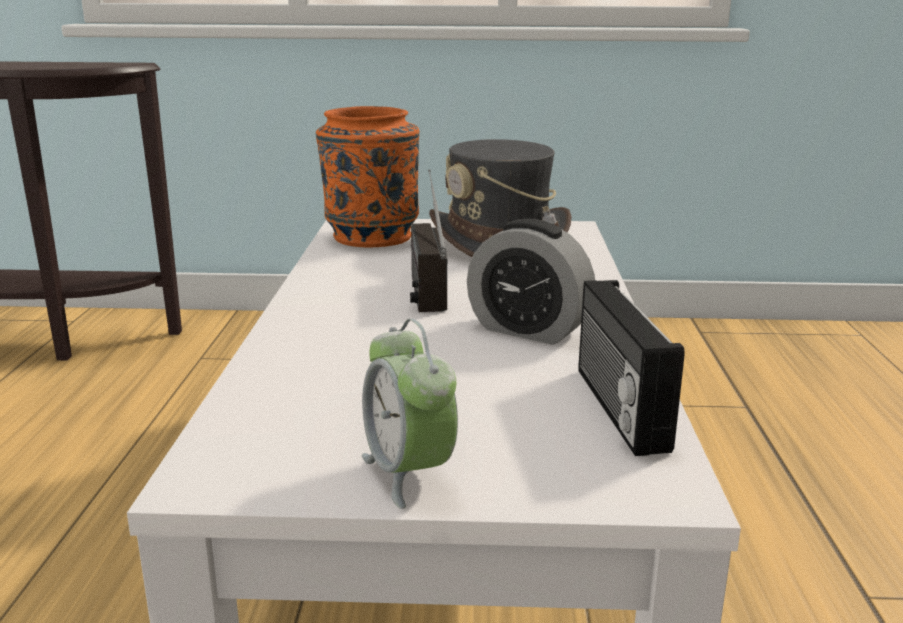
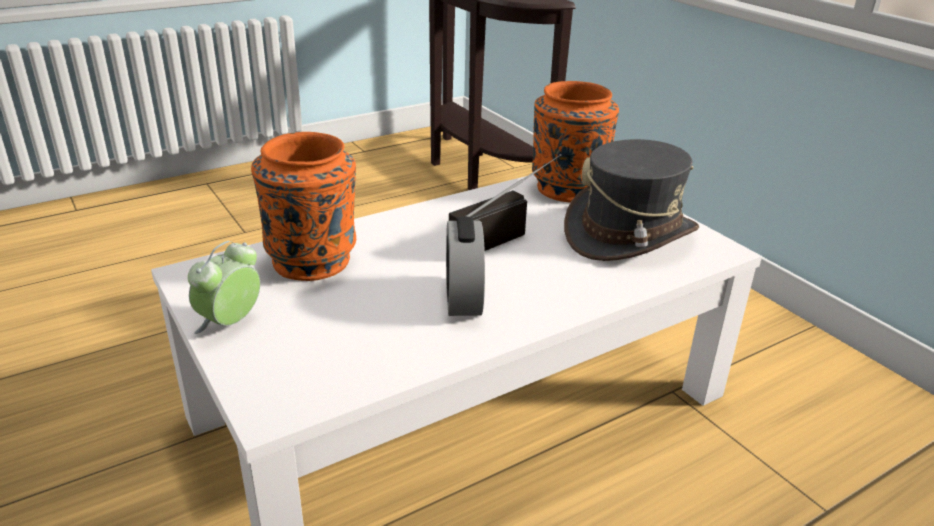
camera: 55 degrees right, 10 degrees up
(315, 382) = (312, 260): none -> orange vase
(617, 408) = (368, 367): radio -> none

